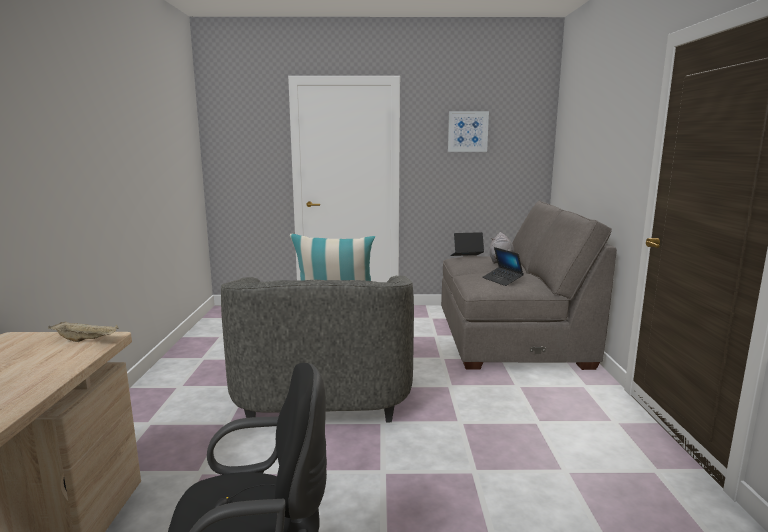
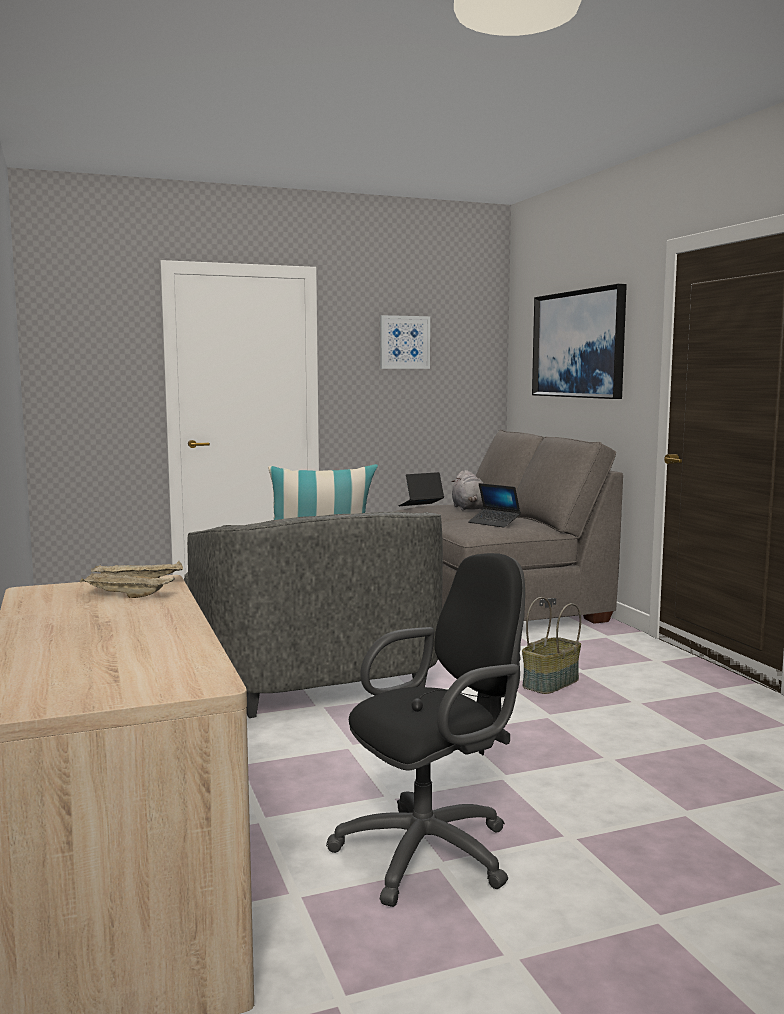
camera: 20 degrees left, 5 degrees down
(48, 356) = (125, 596): none -> beige tray
(501, 432) = (551, 683): none -> basket
(597, 133) = (579, 344): none -> picture

